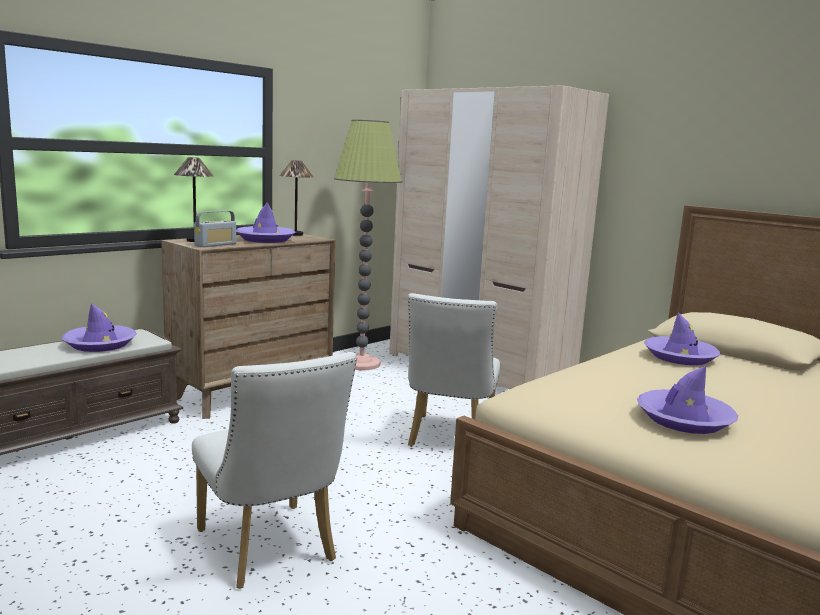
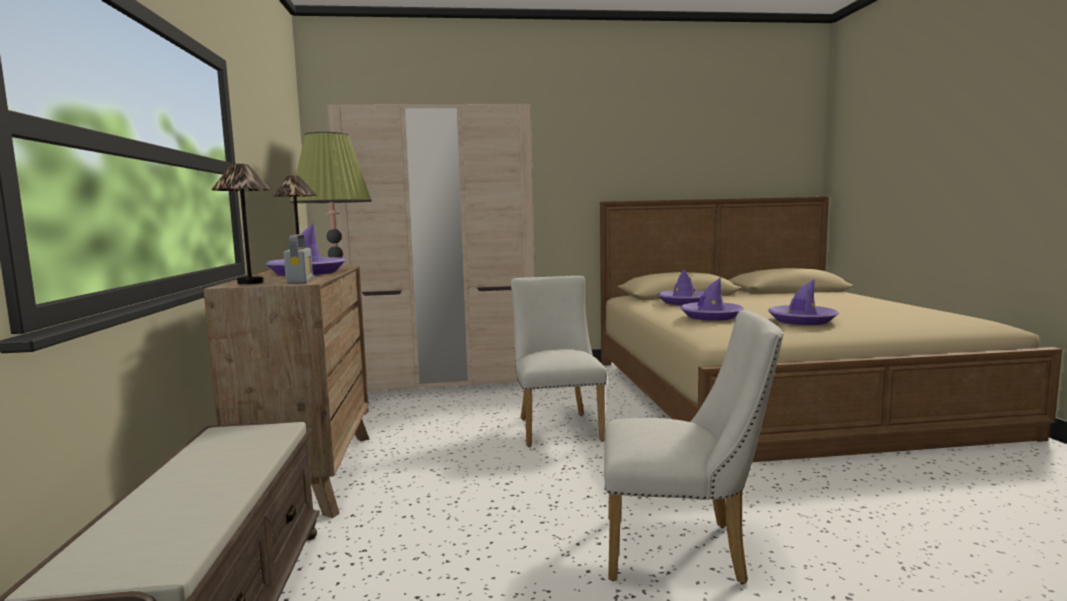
camera: 50 degrees left, 5 degrees down
(100, 344) = (228, 456): purple hat -> purple hat (711, 316)
(448, 438) = (557, 427): white chair -> white chair turned 150 degrees counterclockwise

